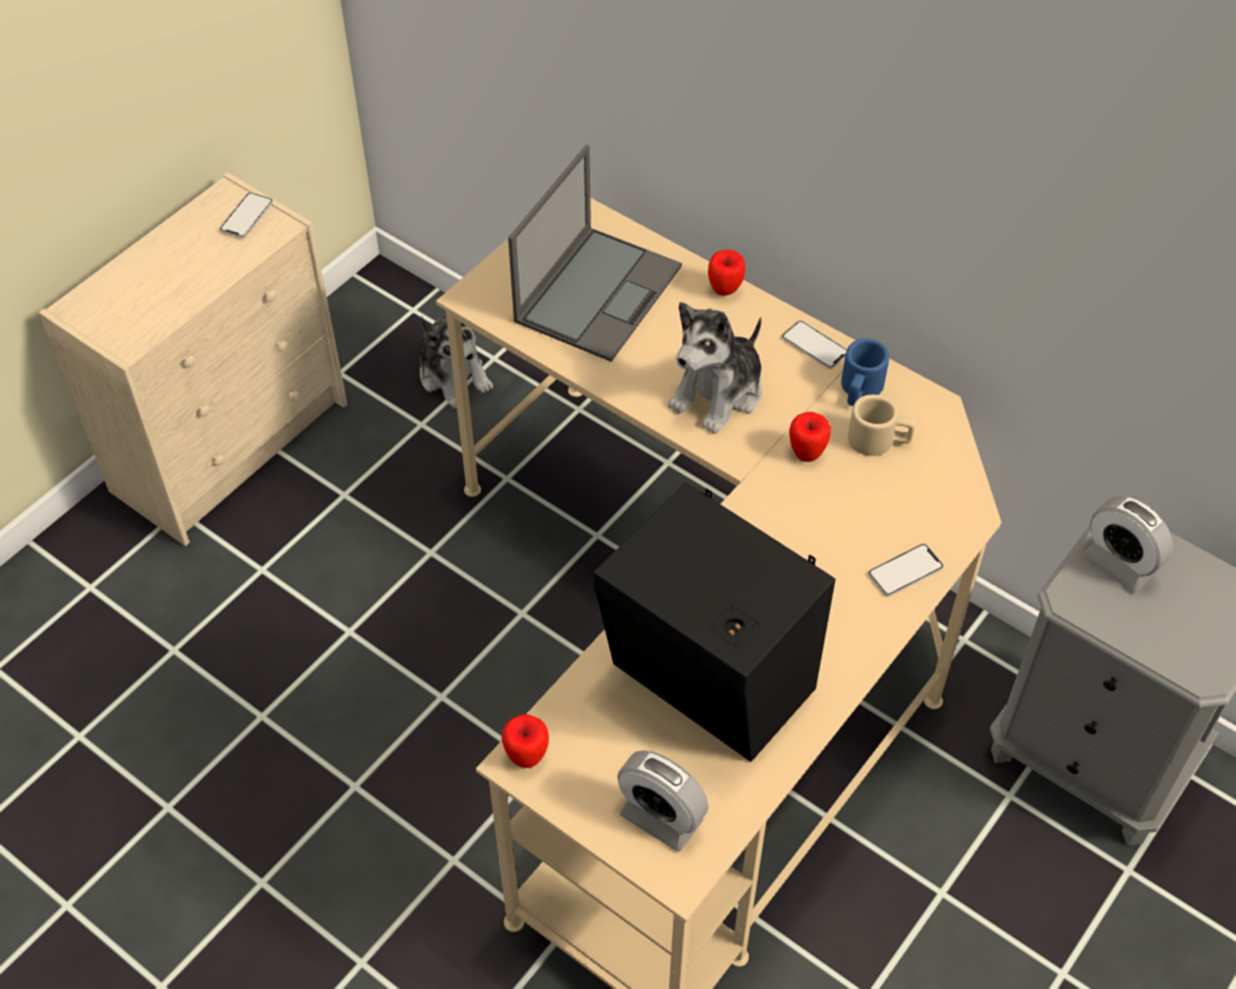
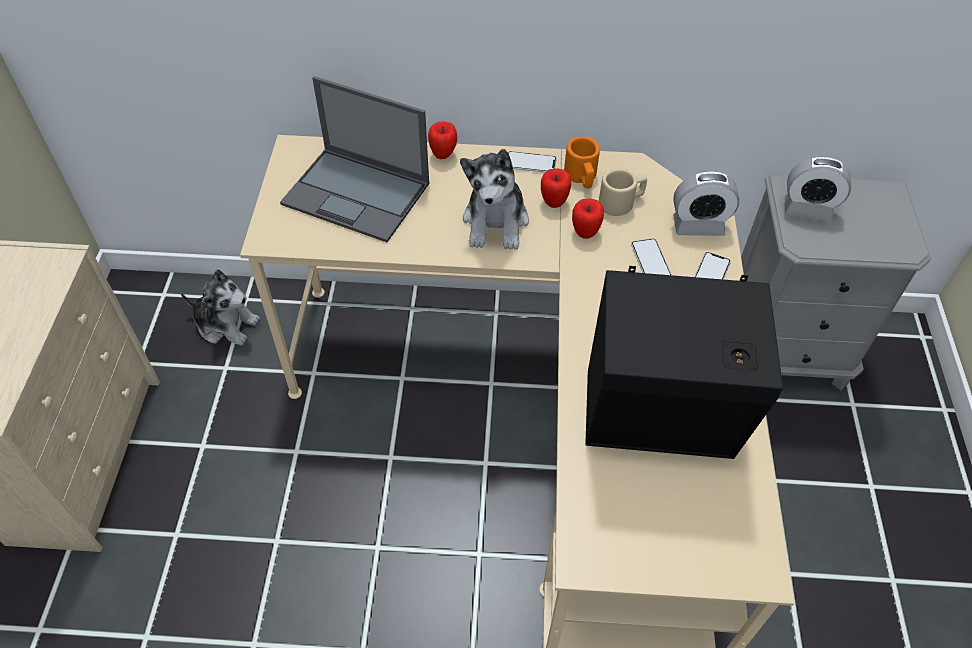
camera: 35 degrees left, 0 degrees up
(247, 216) = (28, 265): phone -> phone (650, 261)
(526, 756) = (585, 553): apple -> apple (554, 202)
(599, 292) = (358, 194): laptop -> laptop turned 120 degrees clockwise
(661, 818) = (713, 538): alarm clock -> alarm clock (698, 226)
(859, 389) = (582, 177): blue mug -> orange mug

